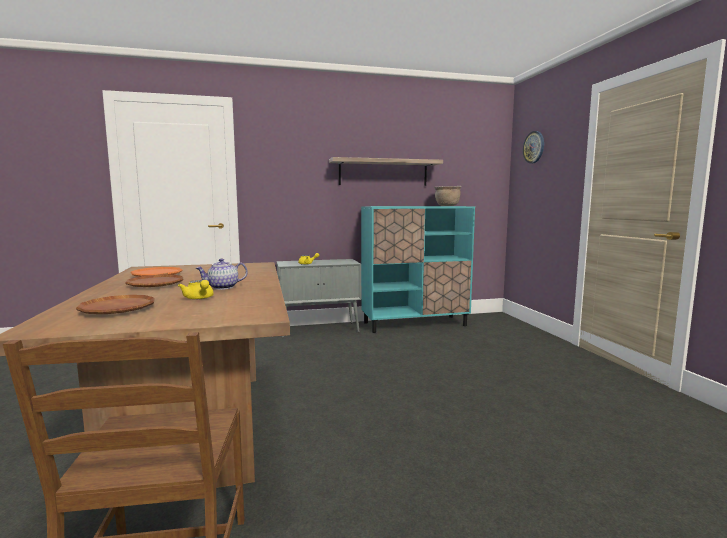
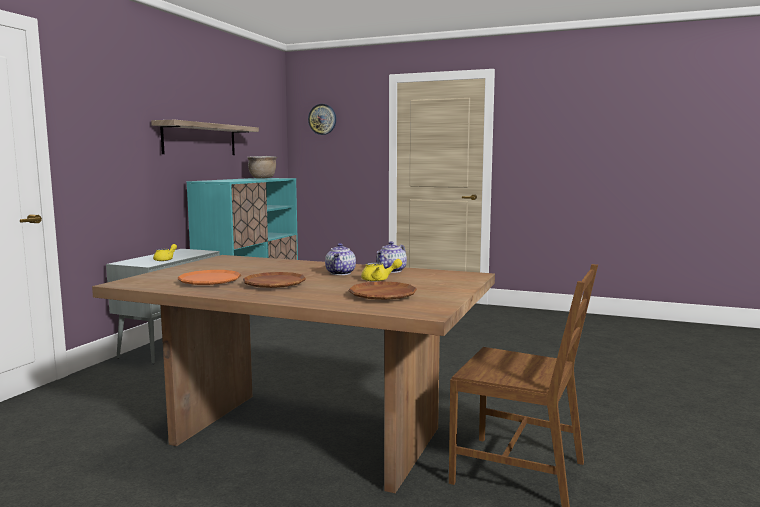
camera: 55 degrees left, 0 degrees up
(252, 295) = (392, 271): none -> teapot

